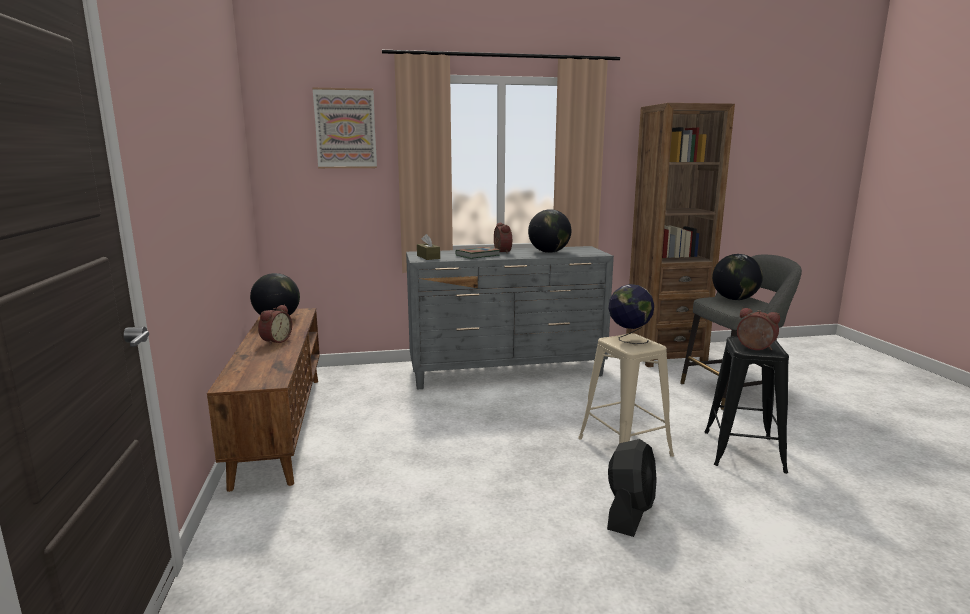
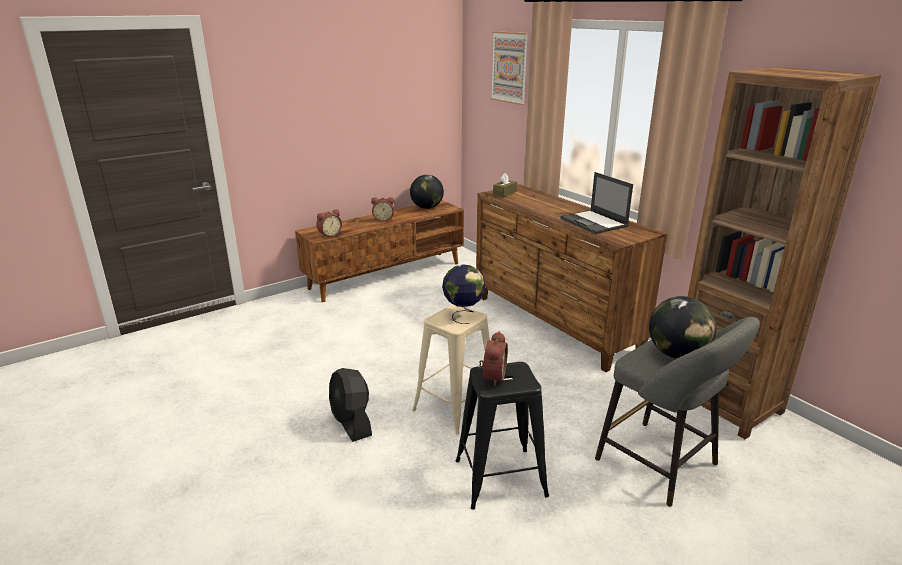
camera: 65 degrees right, 10 degrees up
(478, 255) = (535, 204): book -> none
(501, 252) = (566, 208): alarm clock -> alarm clock (329, 235)
(507, 373) = (554, 324): grey dresser -> brown dresser
(549, 252) = (594, 222): globe -> laptop
(629, 512) = (351, 422): black fan -> black fan turned 60 degrees clockwise

